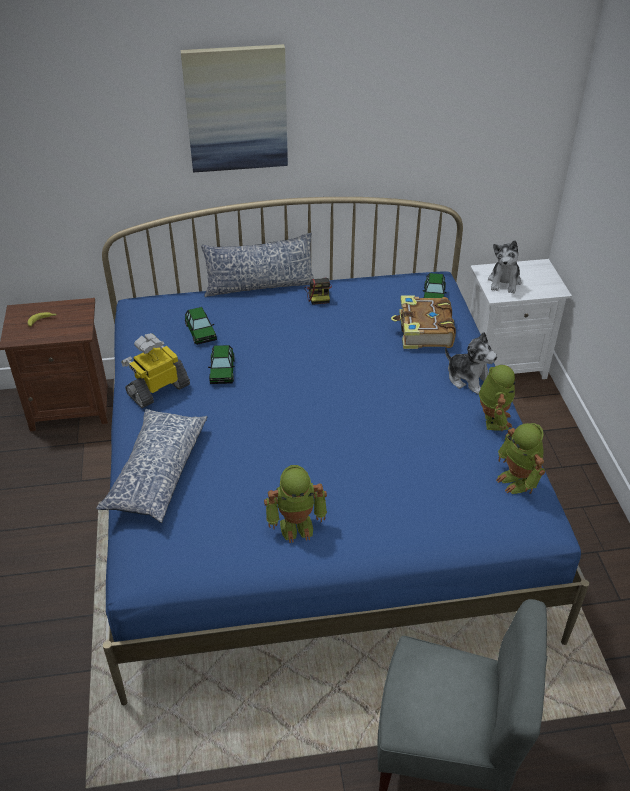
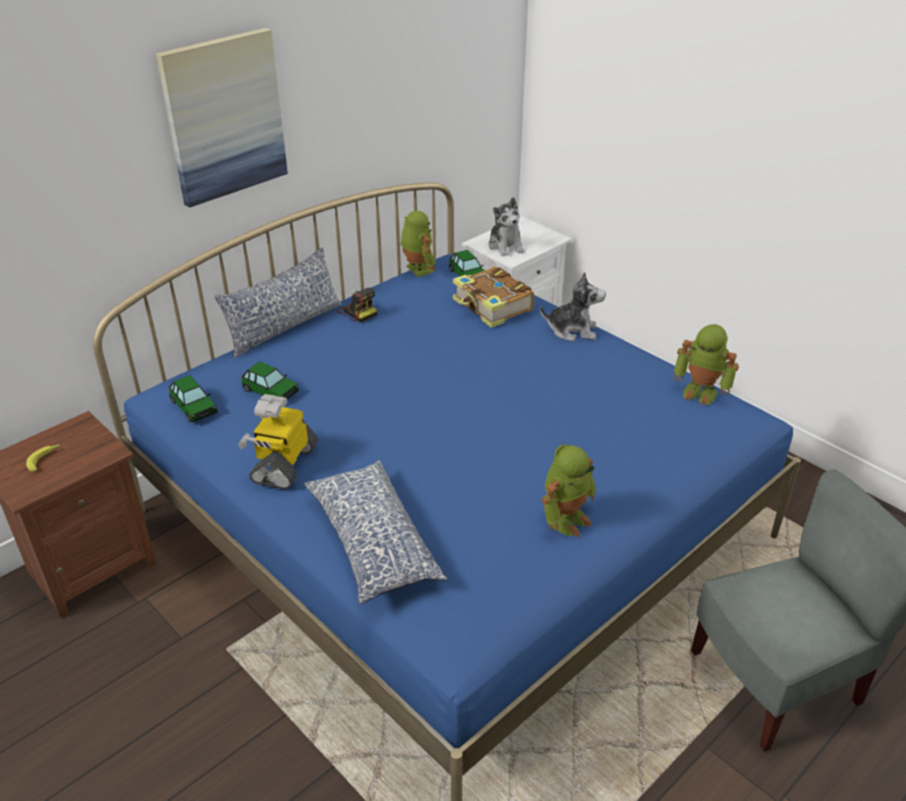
camera: 35 degrees left, 5 degrees down
(222, 371) = (336, 417): toy car -> toy car (194, 407)
(492, 420) = (628, 354): toy robot -> toy robot (417, 269)

